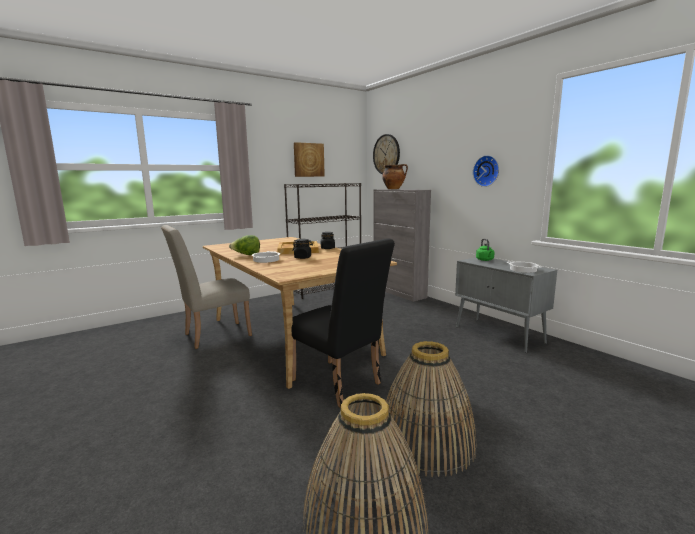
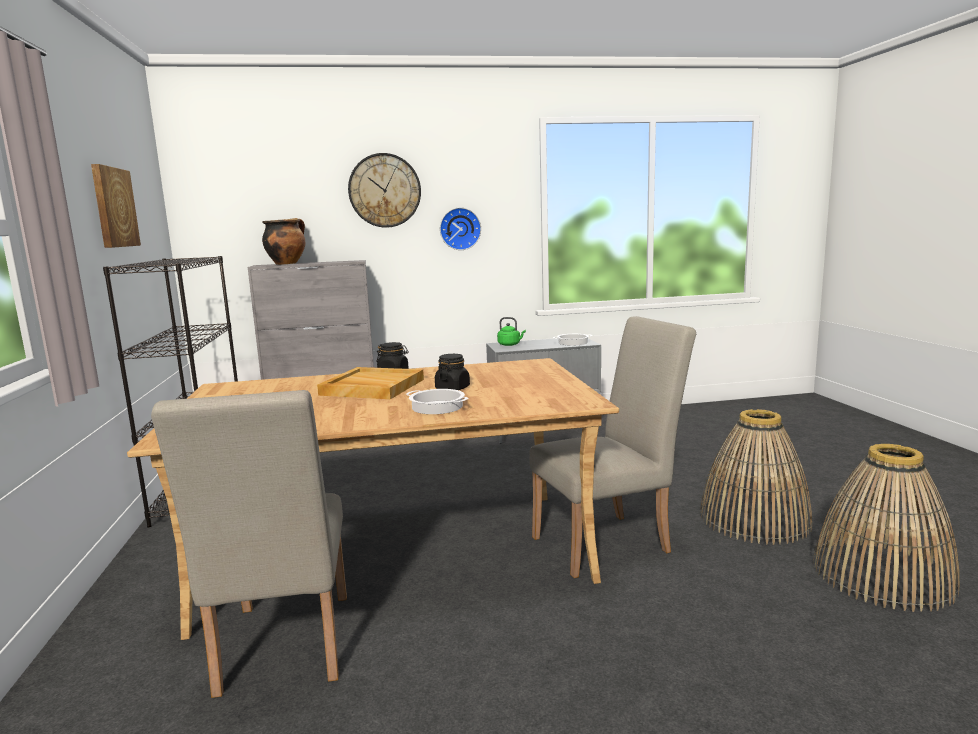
camera: 65 degrees left, 0 degrees up
(246, 255) = (361, 417): lettuce -> none
(339, 384) = (609, 542): black chair -> beige chair
(386, 154) = (233, 200): wall clock -> wall clock (384, 190)

